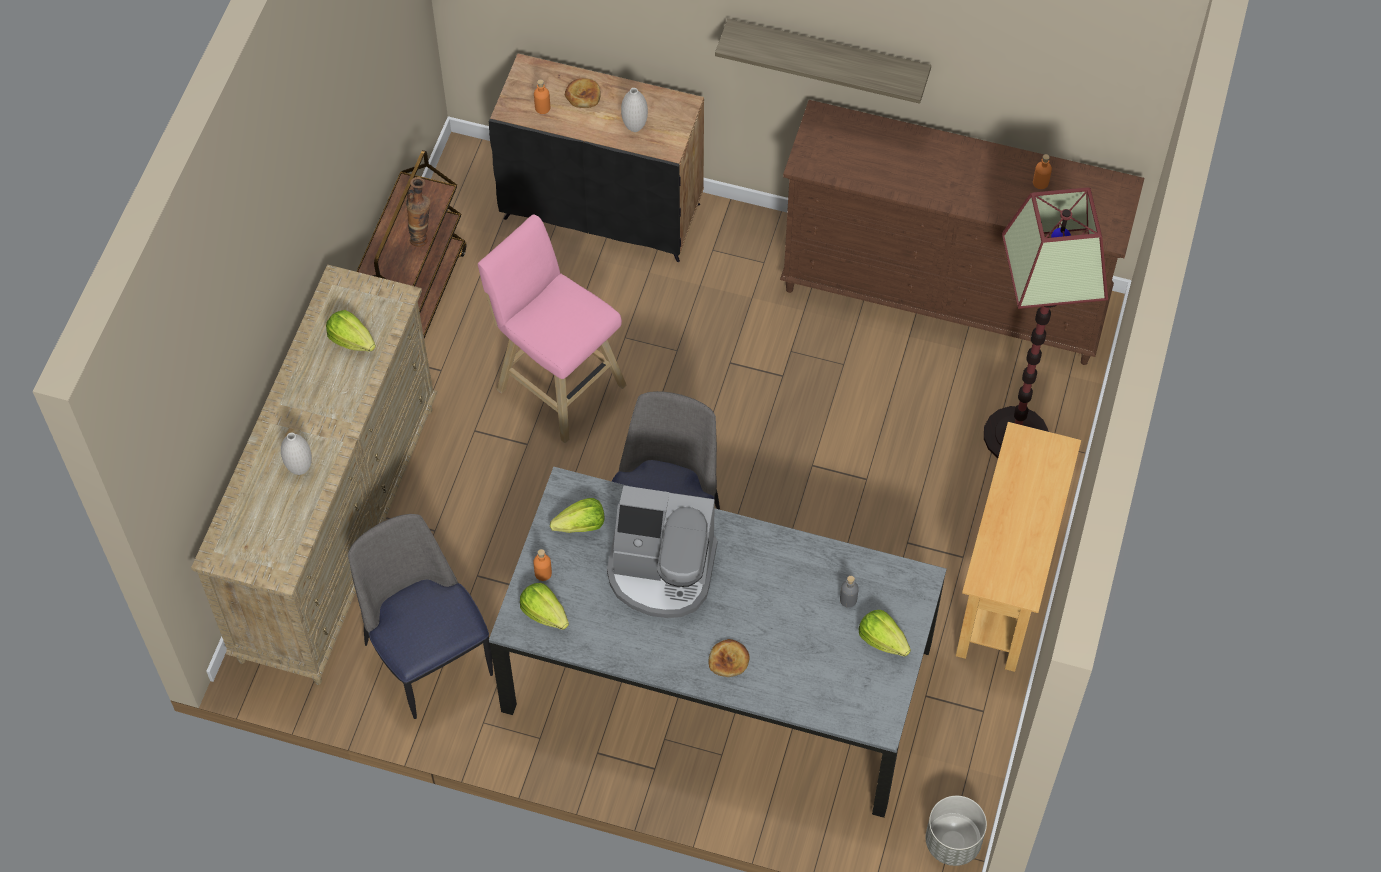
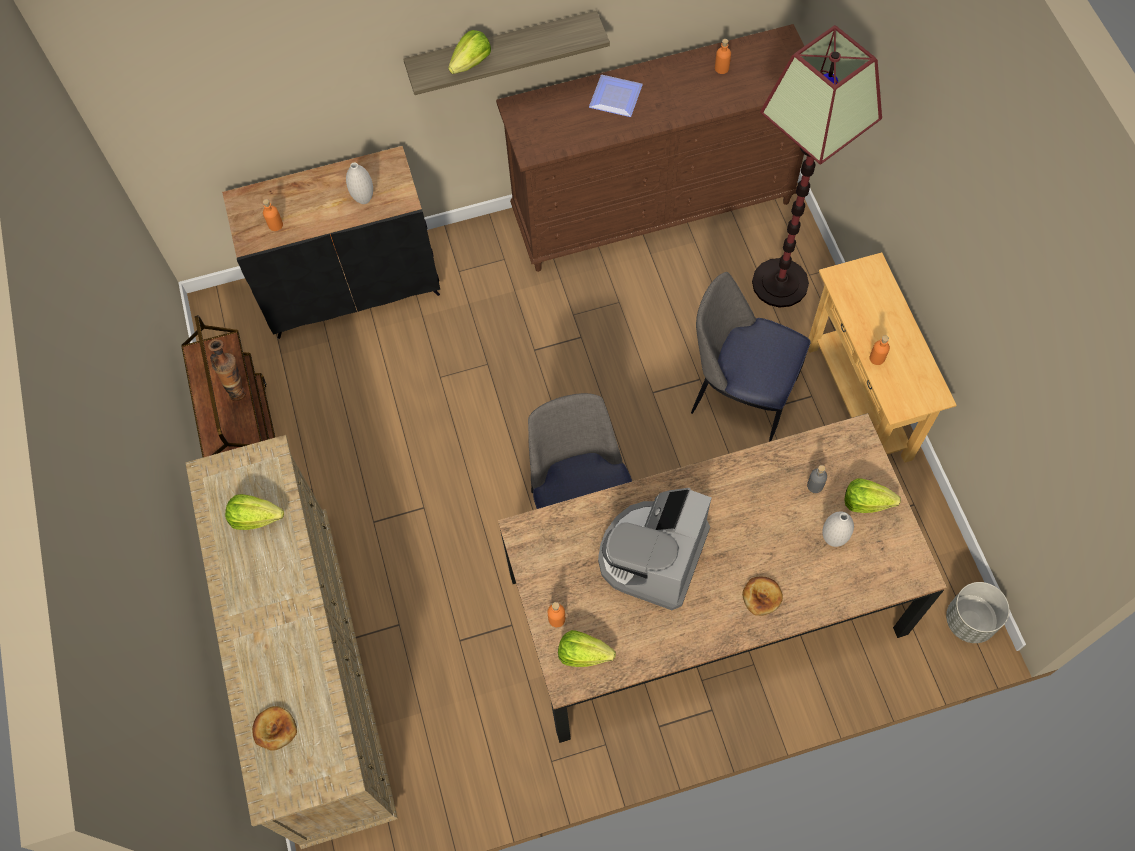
camera: 30 degrees left, 5 degrees up
(300, 468) = (290, 664): white vase -> white vase (833, 539)
(427, 655) = (466, 733): chair -> chair (740, 393)
(557, 384) = (413, 445): pink stool -> none
(581, 526) = (558, 557): lettuce -> lettuce (471, 63)
(583, 95) = (302, 196): bread -> bread (274, 729)
(662, 571) = (652, 555): coffee machine -> coffee machine turned 135 degrees clockwise
(719, 677) = (706, 603): grey dining table -> brown dining table
(921, 156) = (617, 97): none -> plate
(997, 529) = (877, 358): none -> orange bottle

